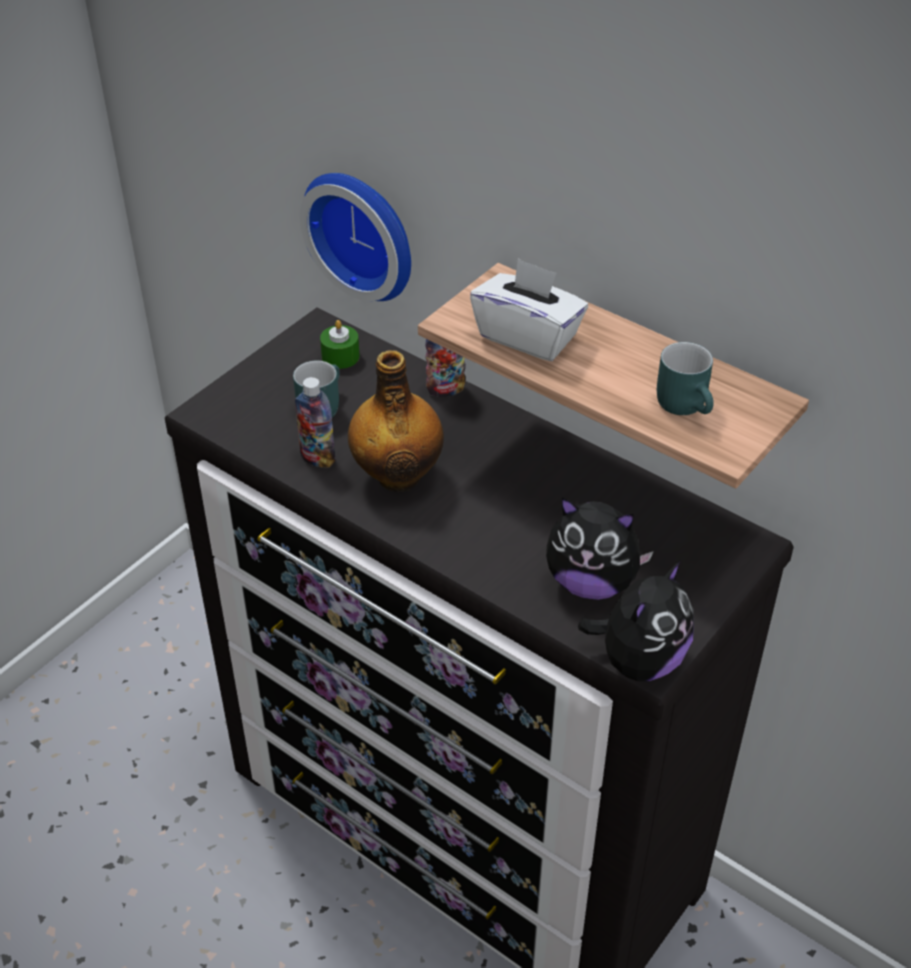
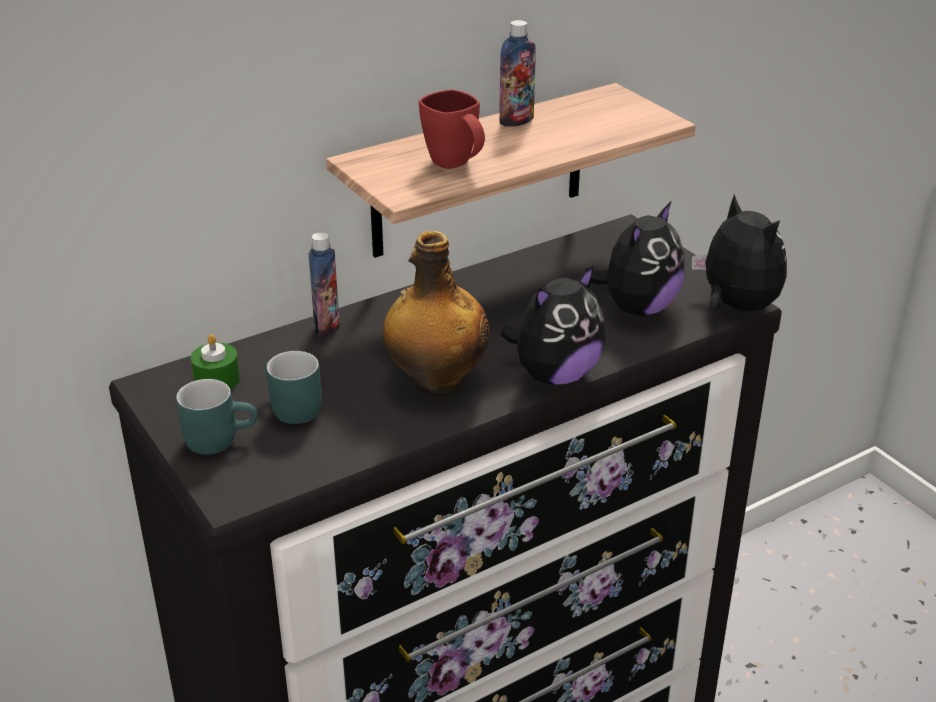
camera: 70 degrees left, 10 degrees down
(317, 458) = (375, 425): bottle -> bottle (516, 121)
(364, 232) = (151, 242): wall clock -> none
(442, 548) = (555, 375): none -> plush toy
(528, 336) = (456, 165): white tissue box -> red mug
(688, 405) = (597, 122): turquoise mug -> turquoise mug (219, 438)

